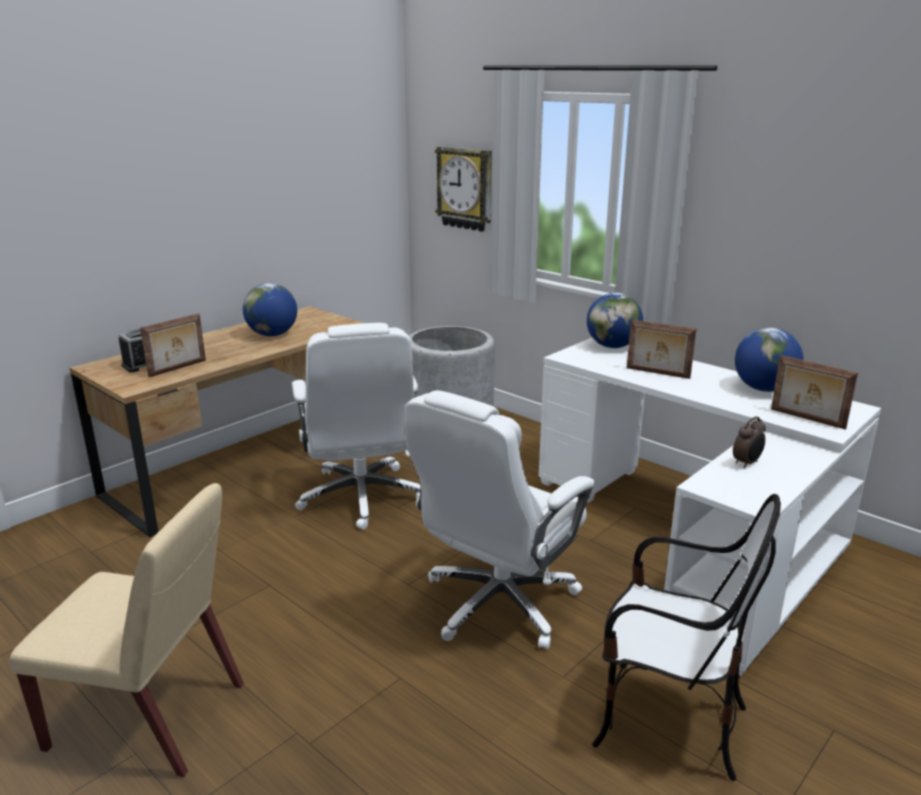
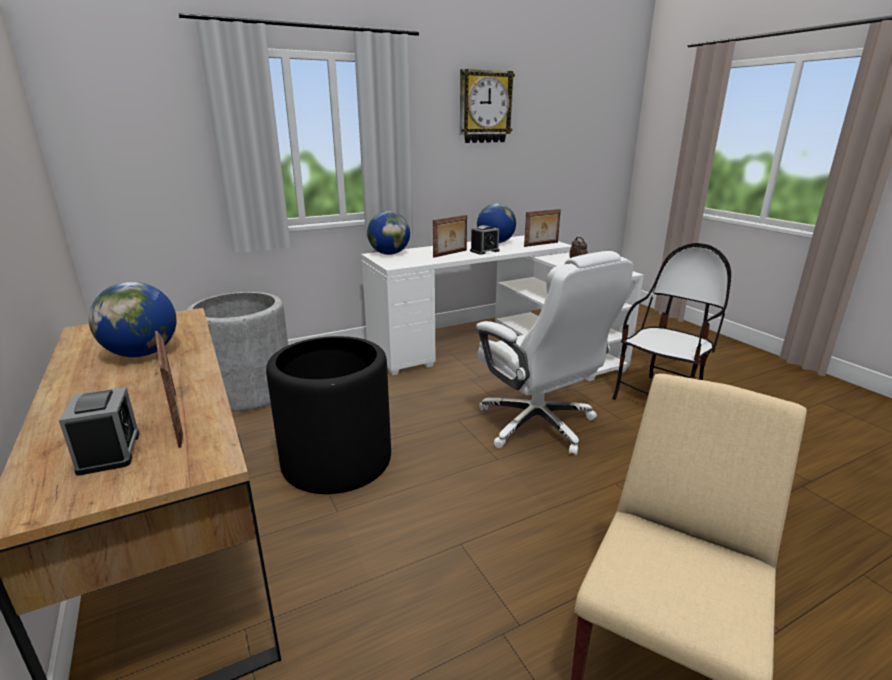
camera: 70 degrees left, 0 degrees up
(361, 497) = (337, 461): white office chair -> black planter
(465, 188) = (157, 155): wall clock -> wall clock (484, 107)
(701, 388) = (484, 251): none -> alarm clock

